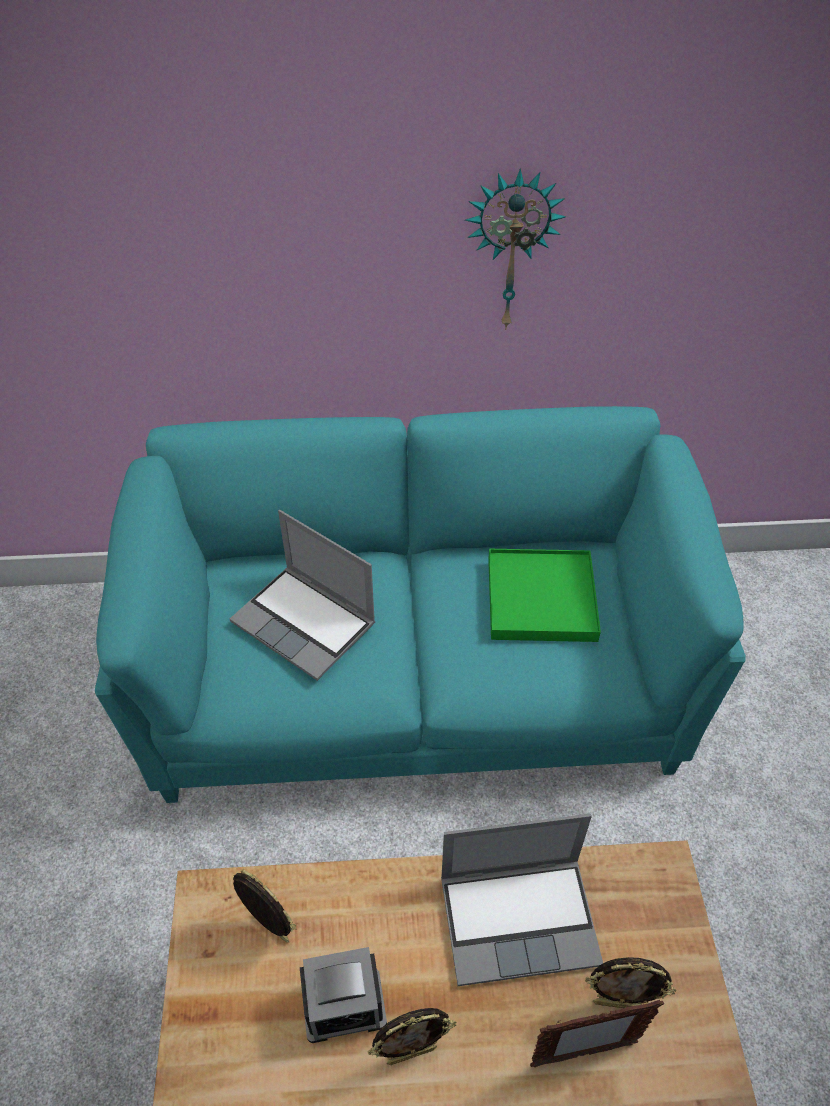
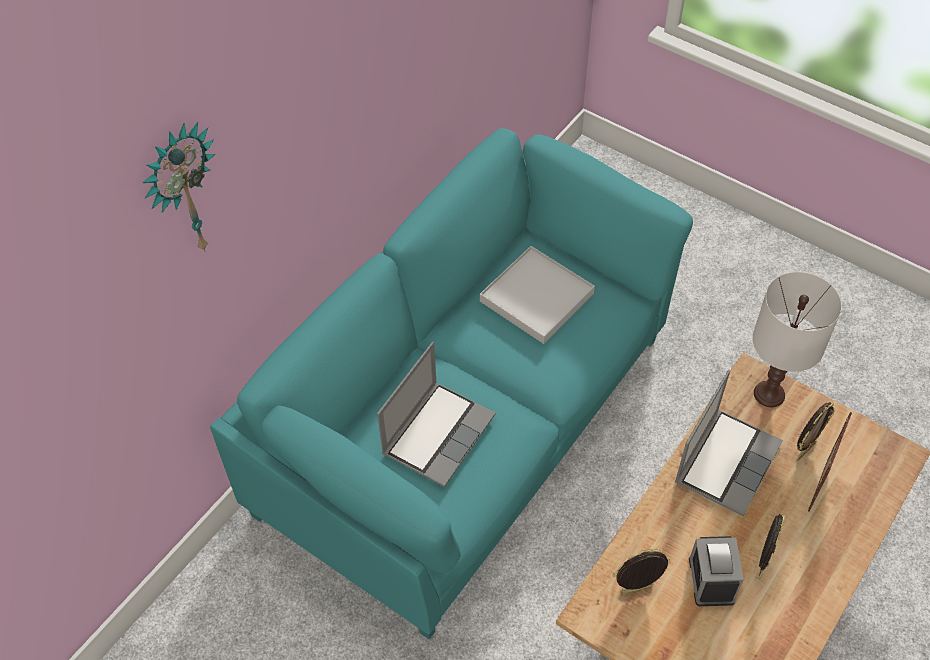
camera: 50 degrees left, 5 degrees up
(306, 623) = (438, 433): laptop -> laptop turned 45 degrees counterclockwise
(344, 1005) = (711, 580): alarm clock -> alarm clock turned 150 degrees clockwise
(511, 250) = (392, 88): wall clock -> wall clock (182, 191)
(540, 598) = (536, 297): green tray -> white tray
(658, 906) = (768, 394): none -> white table lamp

